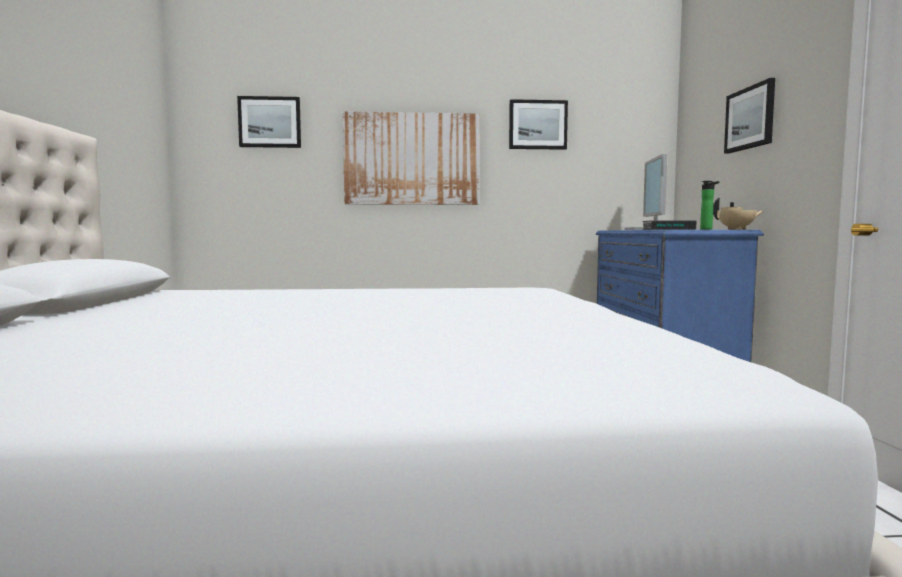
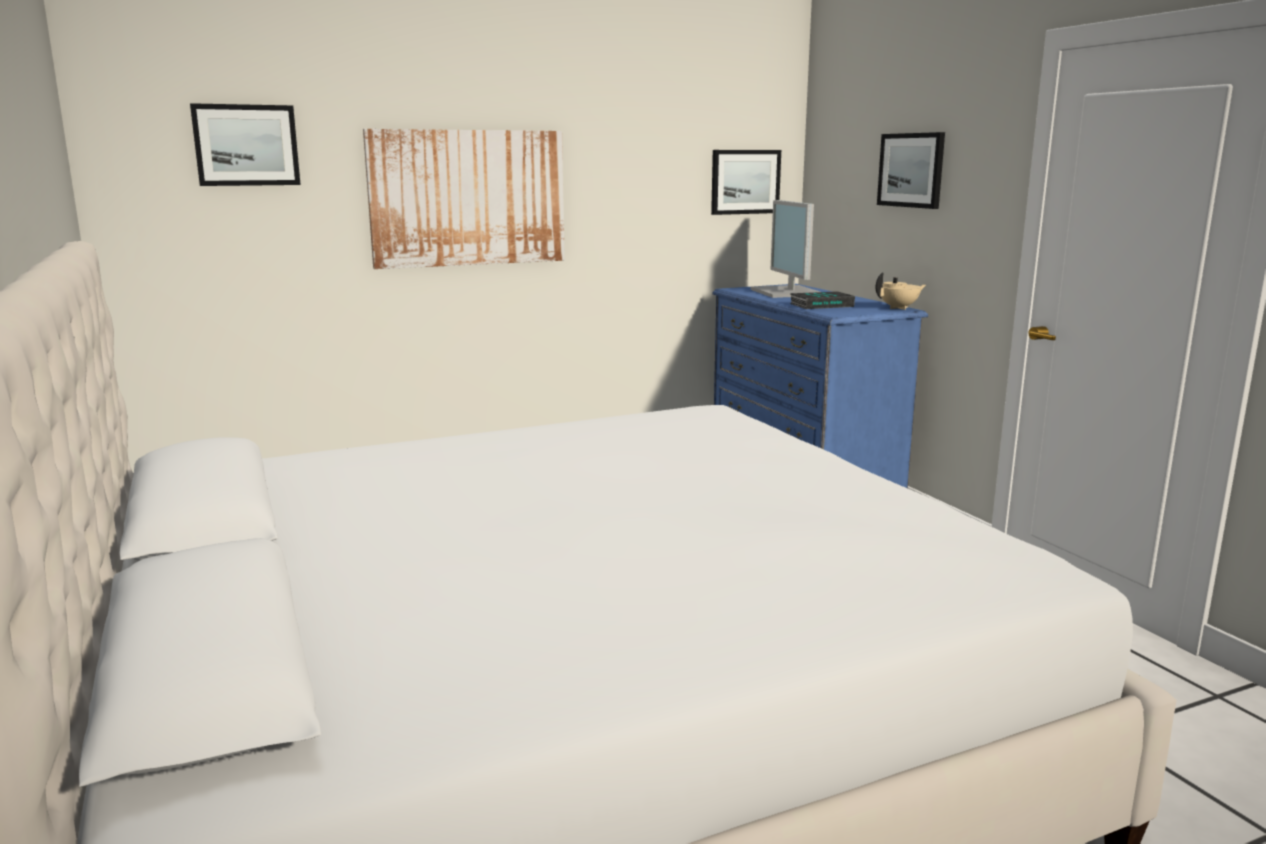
camera: 20 degrees left, 10 degrees up
(537, 125) = (637, 145): picture -> picture (745, 182)
(708, 229) = (873, 312): bottle -> none

